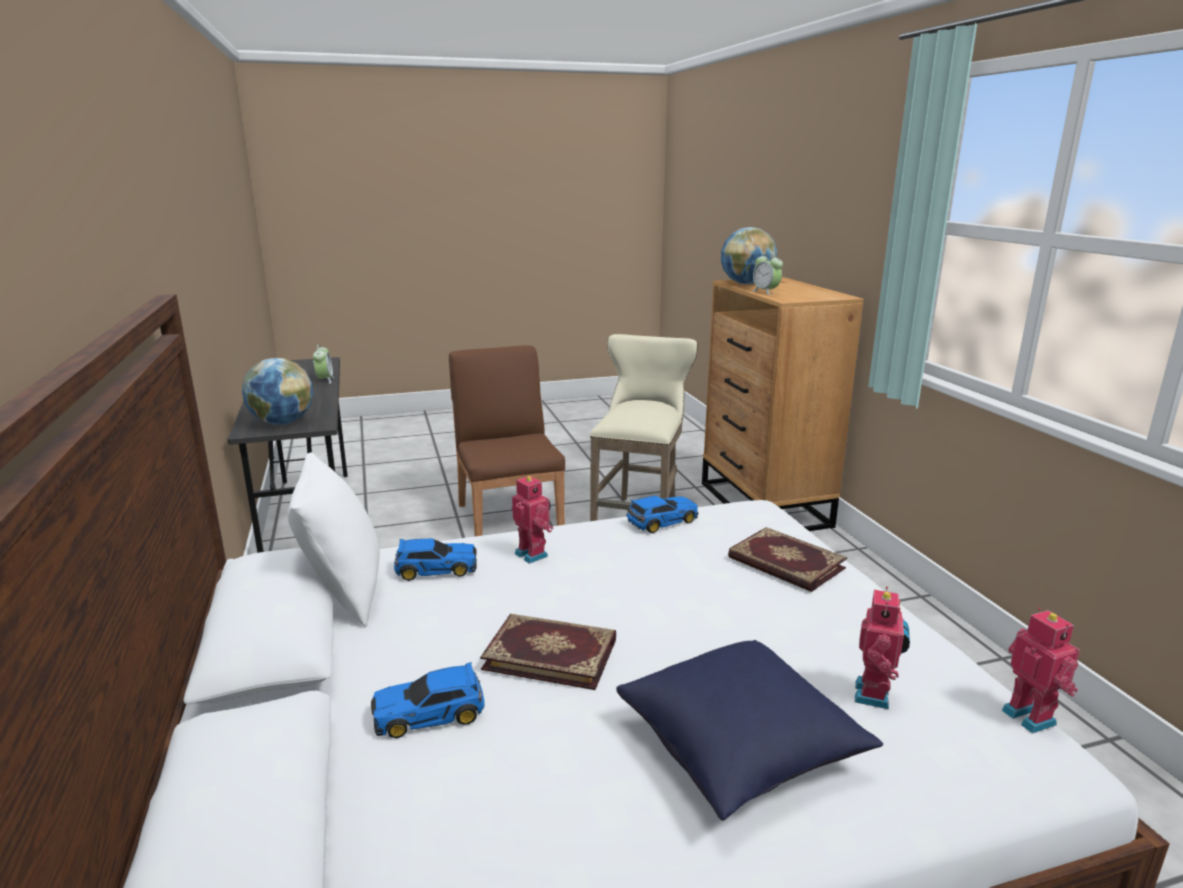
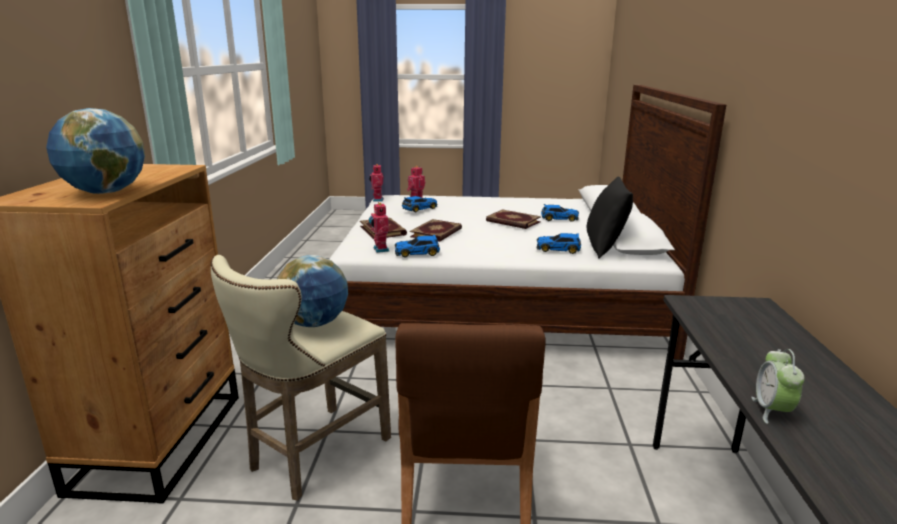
camera: 160 degrees left, 0 degrees up
(282, 423) = (735, 312): globe -> globe (314, 323)
(343, 593) = (605, 248): white pillow -> black pillow
(533, 554) = (504, 249): toy robot -> toy robot (380, 249)
(682, 575) = (437, 233): none -> book
(740, 749) = (467, 204): blue pillow -> none
(765, 292) = (154, 177): alarm clock -> none
(824, 660) = (419, 209): none -> toy car

